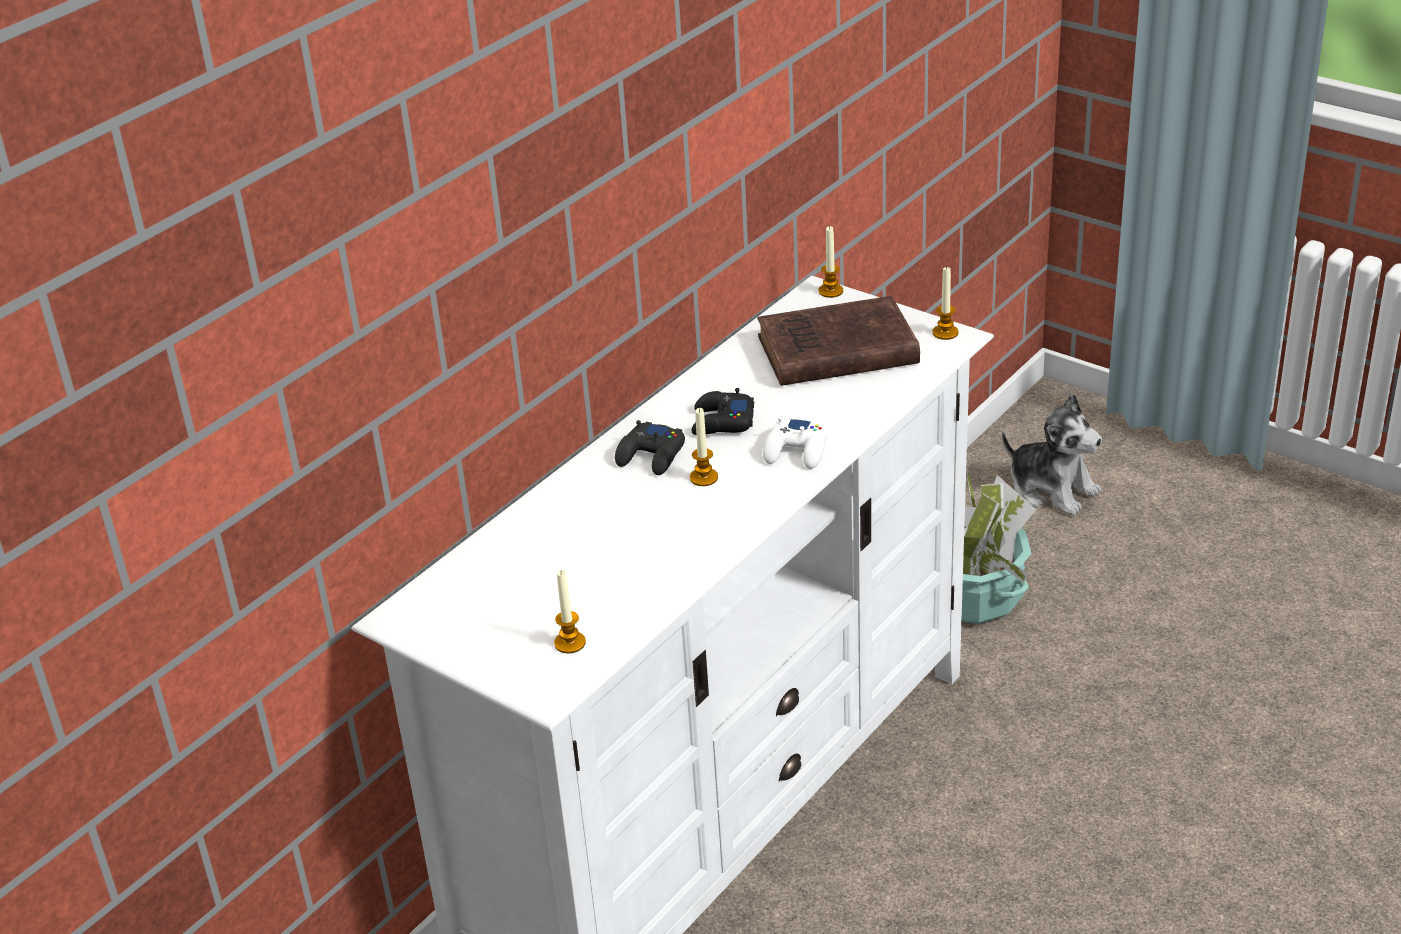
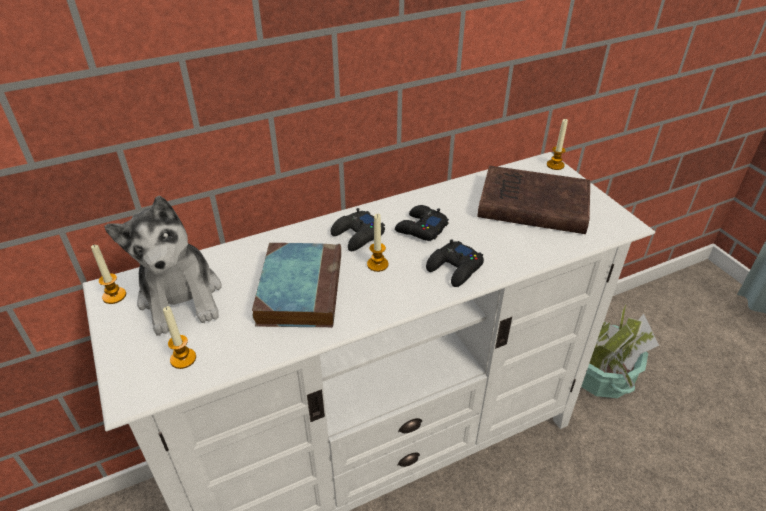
camera: 25 degrees right, 5 degrees up
(635, 534) = (299, 289): none -> book
(797, 451) = (455, 268): white game controller -> black game controller
(945, 333) = (618, 218): candle -> candle (114, 296)
(1052, 490) = (682, 328): plush toy -> plush toy (181, 297)

